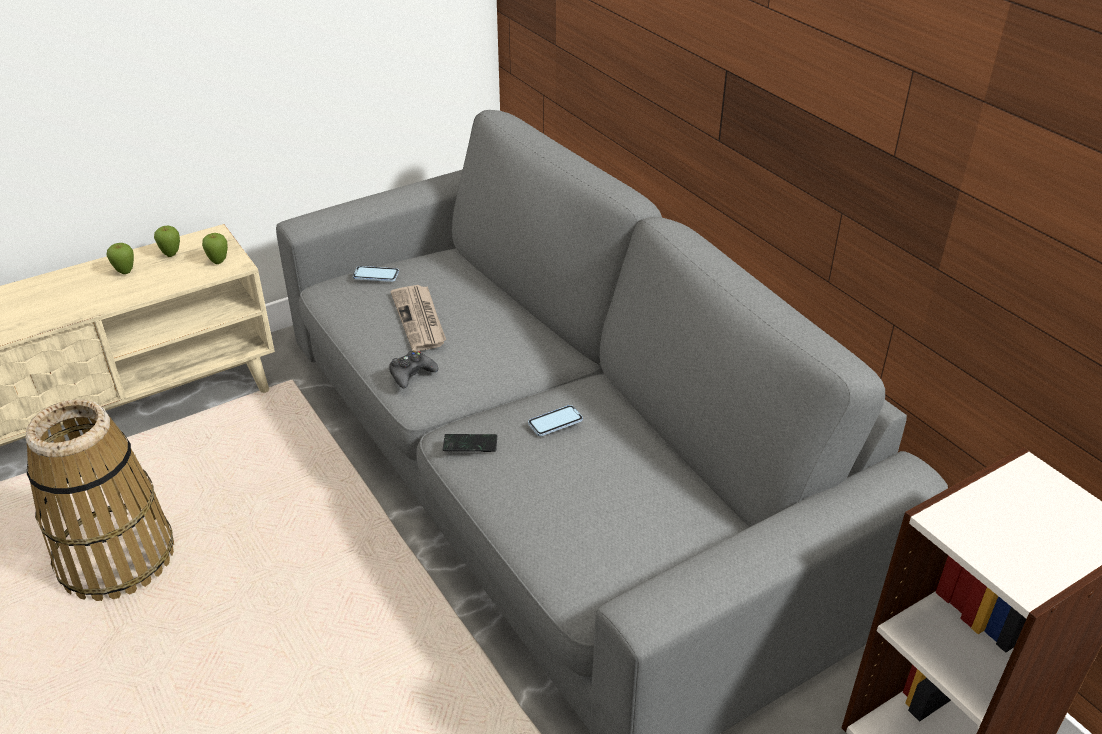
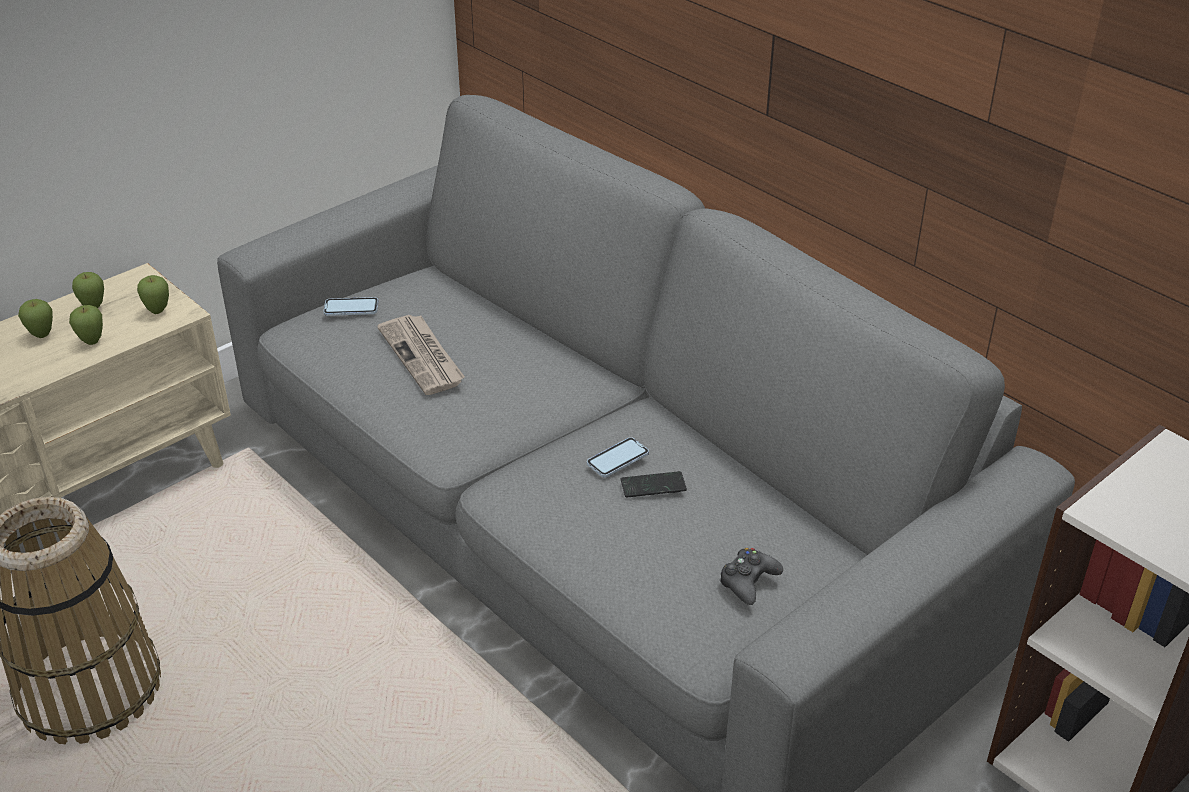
camera: 10 degrees left, 0 degrees up
(161, 281) = (92, 342): none -> apple
(411, 374) = (432, 422): black game controller -> black game controller (748, 581)
(470, 444) = (526, 496): phone -> phone (653, 486)

